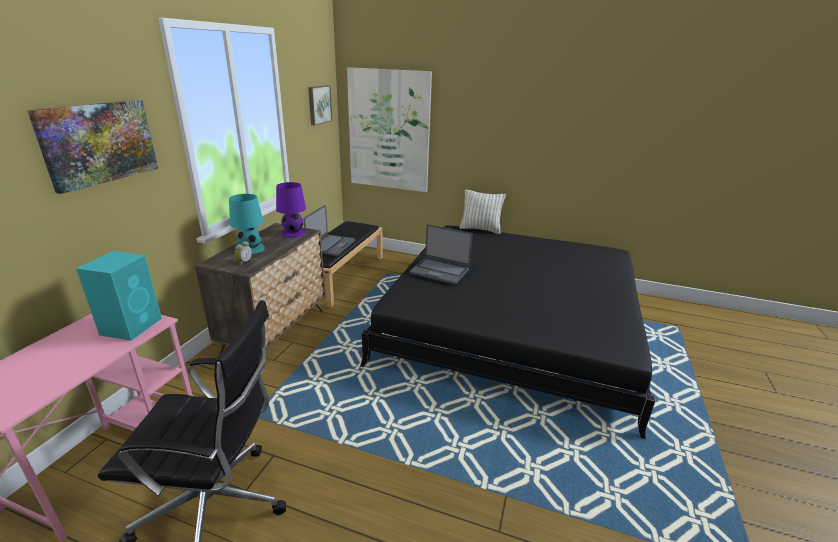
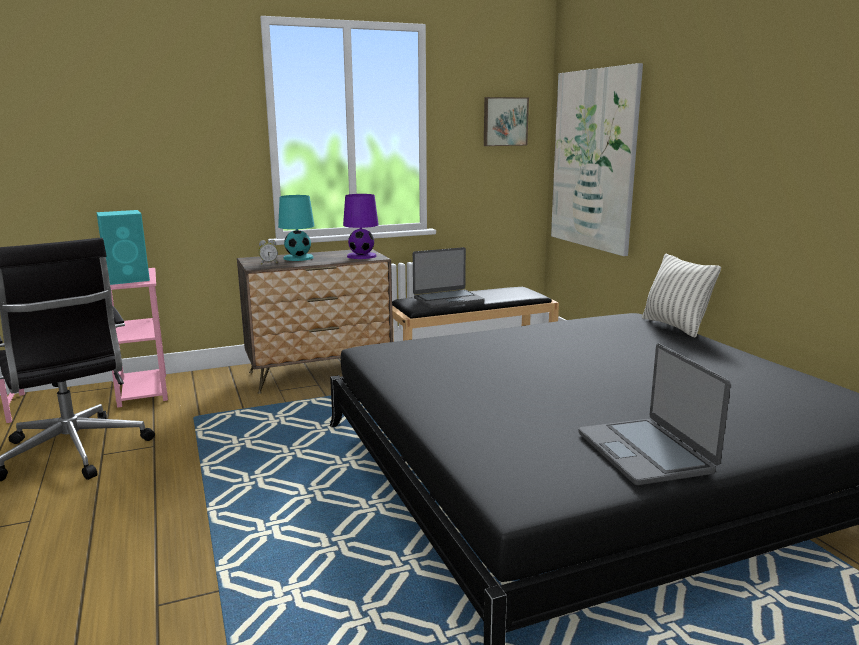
camera: 50 degrees right, 10 degrees down
(99, 143) = (173, 122): picture -> none
(440, 271) = (491, 343): laptop -> laptop (645, 452)

